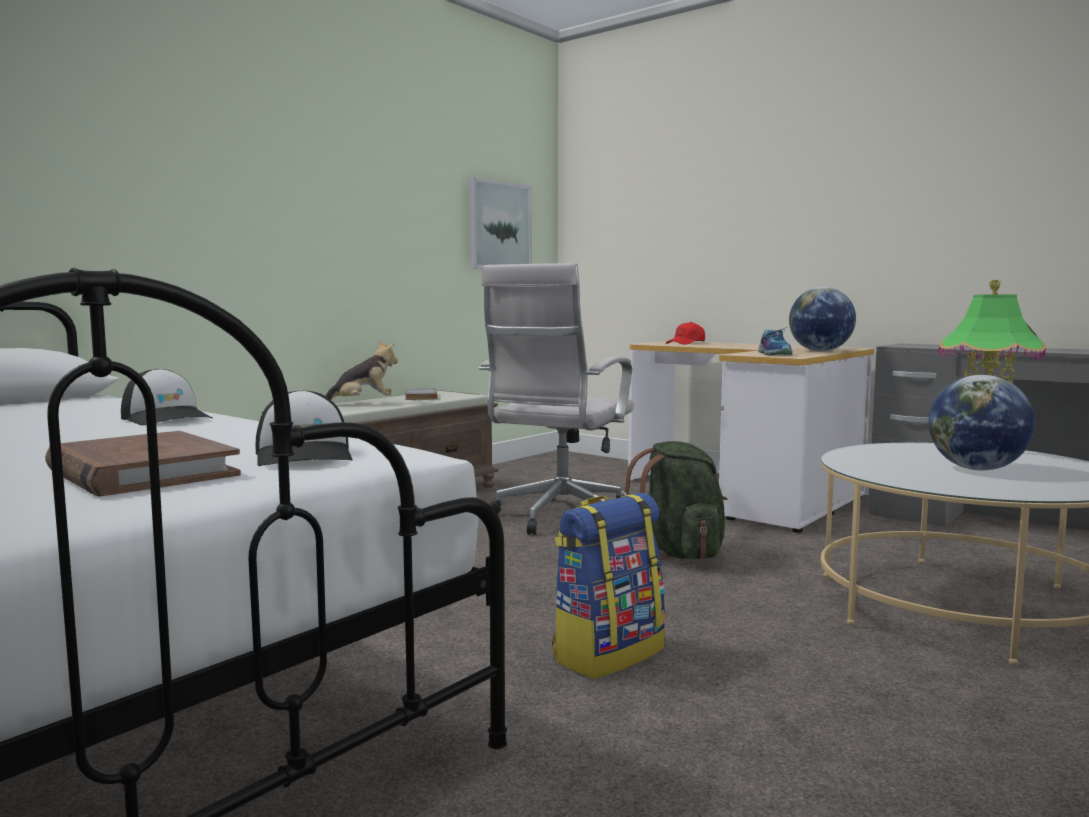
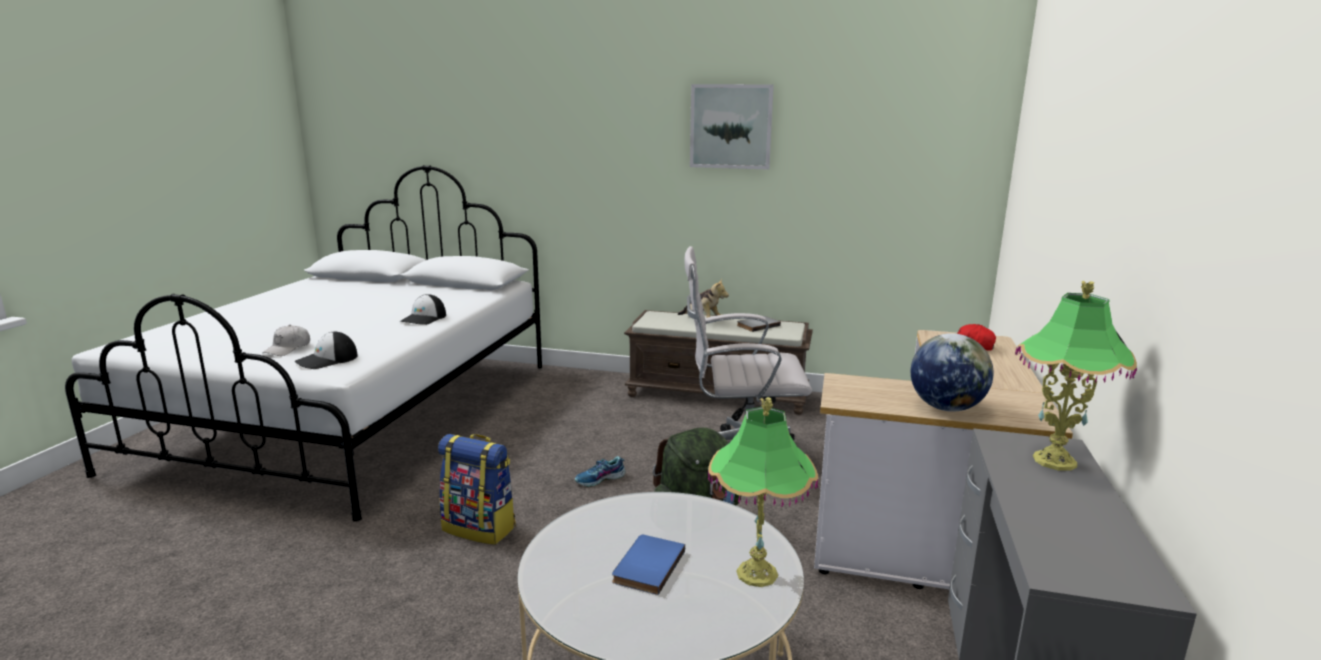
camera: 65 degrees right, 10 degrees up
(141, 472) = (288, 349): brown book -> white cap
(499, 226) = (906, 181): picture -> picture (731, 126)
(775, 354) = (863, 391): shoe -> shoe (600, 479)
(936, 345) = (1055, 461): none -> table lamp
(976, 469) = (646, 566): globe -> blue book

